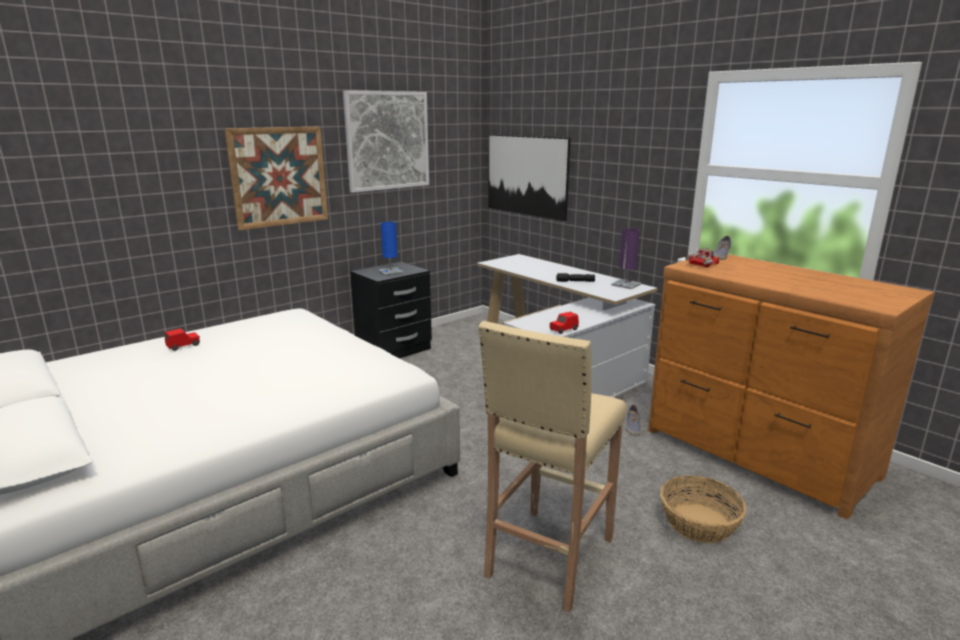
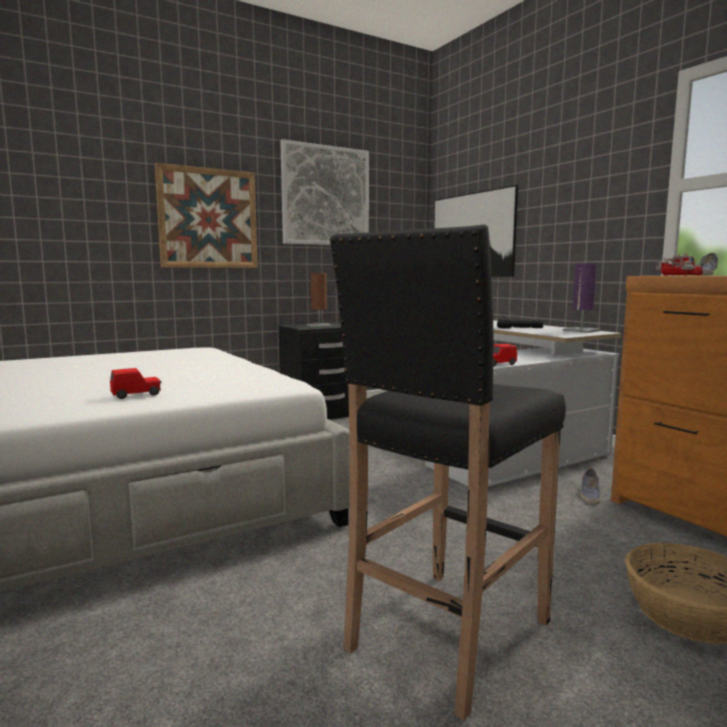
camera: 10 degrees right, 10 degrees down
(183, 346) = (67, 361): red toy car -> red toy car (136, 395)
(390, 272) = (319, 326): blue table lamp -> brown table lamp
(548, 558) = (446, 637): beige stool -> black stool

